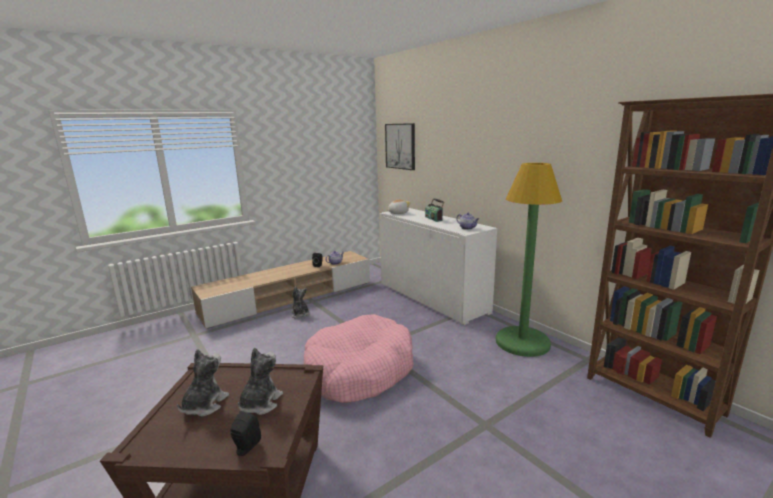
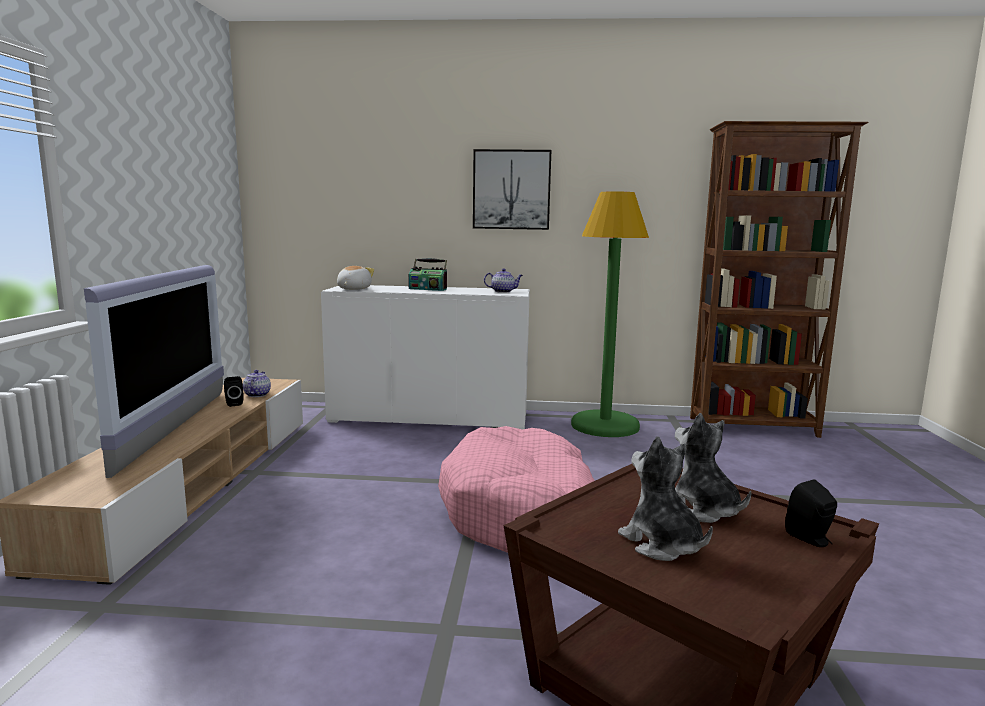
camera: 50 degrees left, 5 degrees down
(279, 272) = (177, 428): none -> television
(300, 314) = (276, 494): plush toy -> none
(400, 146) = (311, 181): picture -> picture (511, 190)

